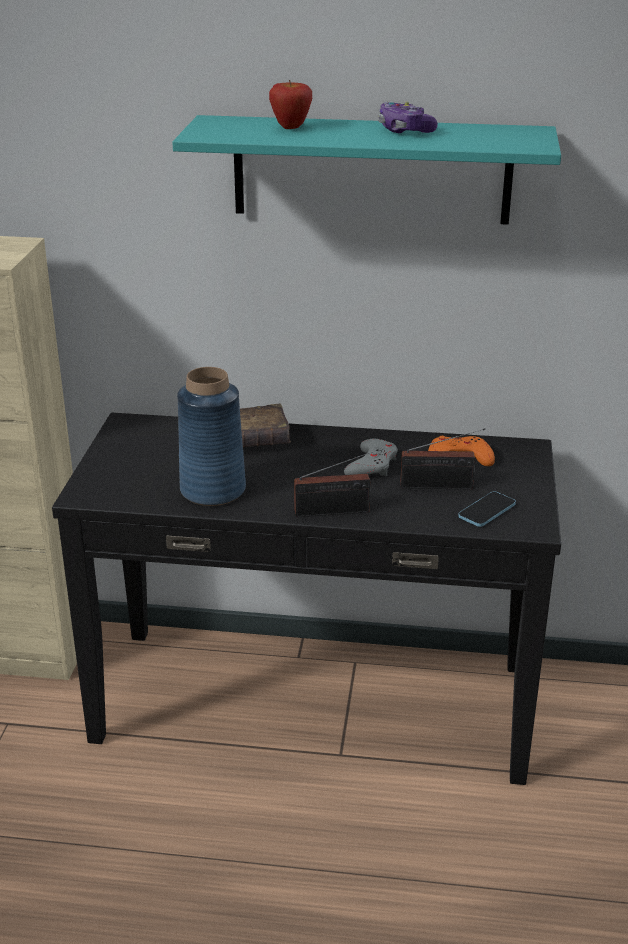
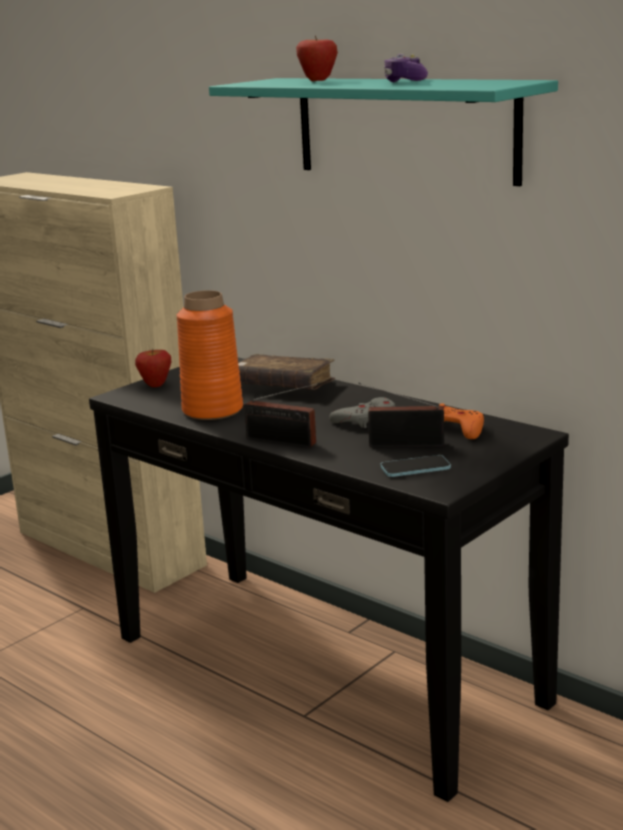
camera: 35 degrees right, 10 degrees down
(105, 472) = (155, 385): none -> apple
(213, 490) = (213, 410): blue vase -> orange vase
(440, 486) = (402, 444): radio -> radio turned 150 degrees clockwise

